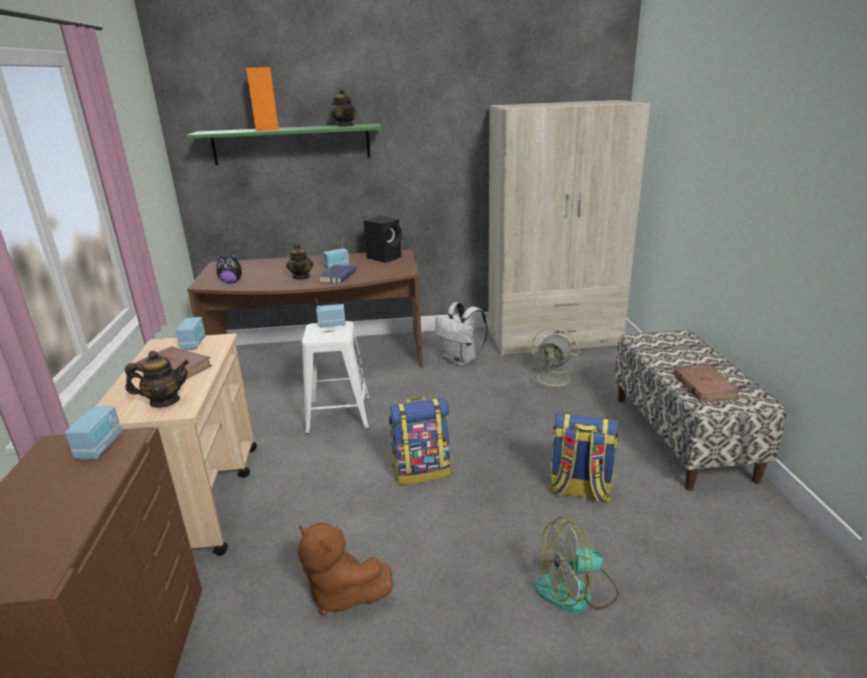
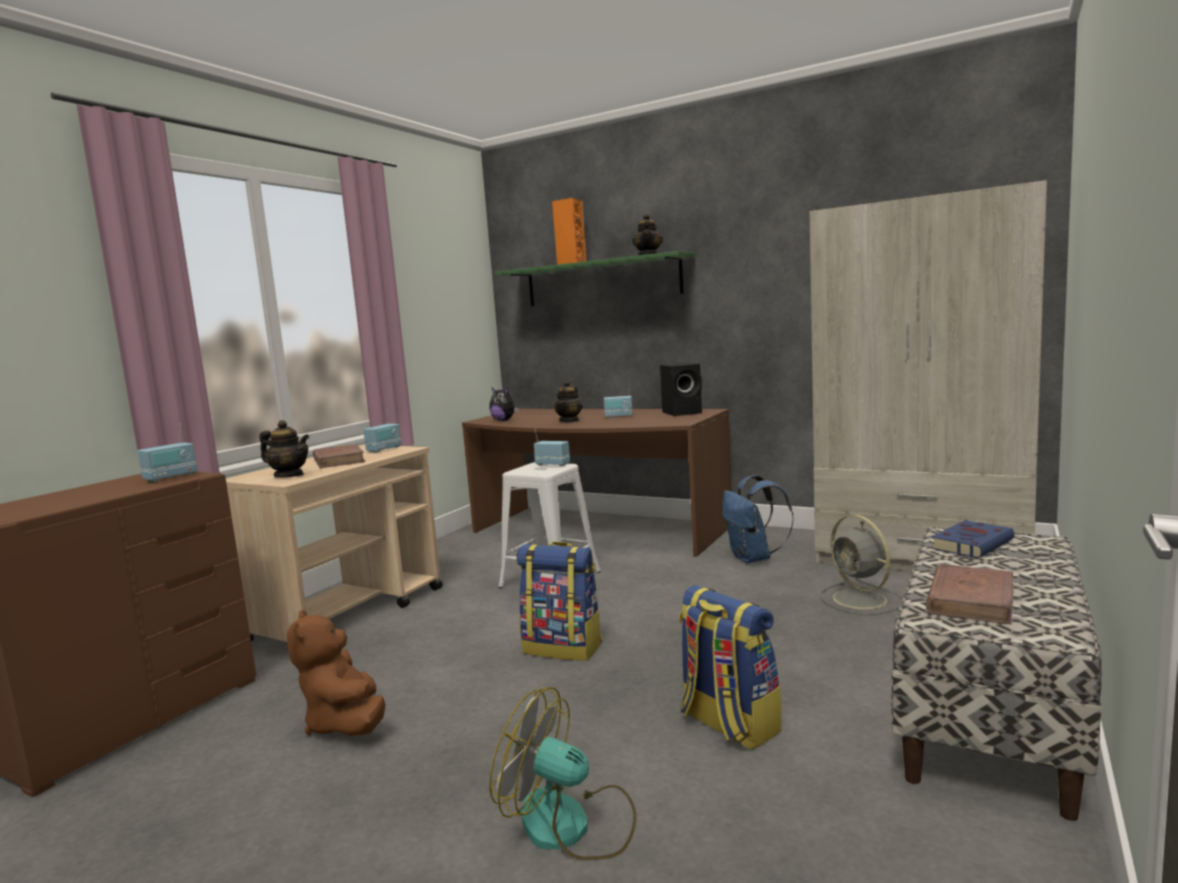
camera: 35 degrees right, 15 degrees down
(338, 276) = (603, 422): blue book -> blue book (973, 544)
(461, 360) = (753, 558): white backpack -> blue backpack

